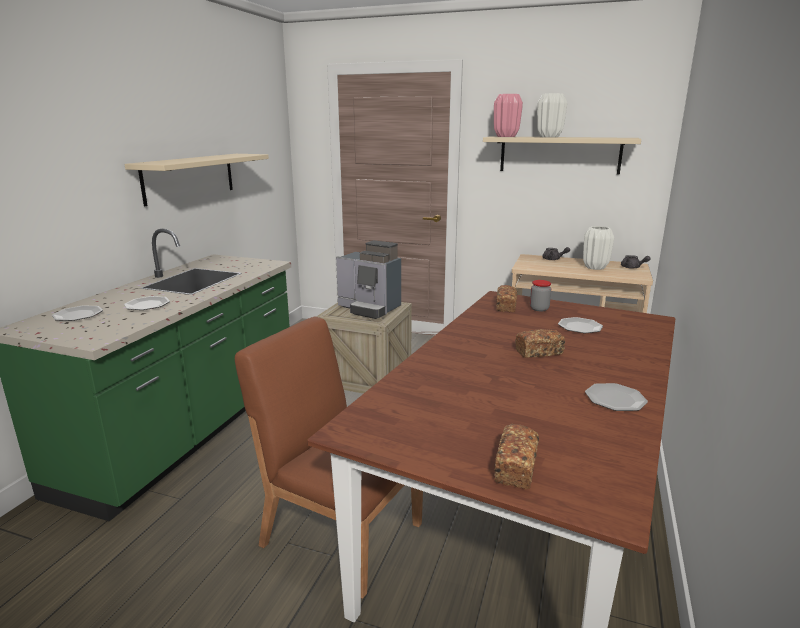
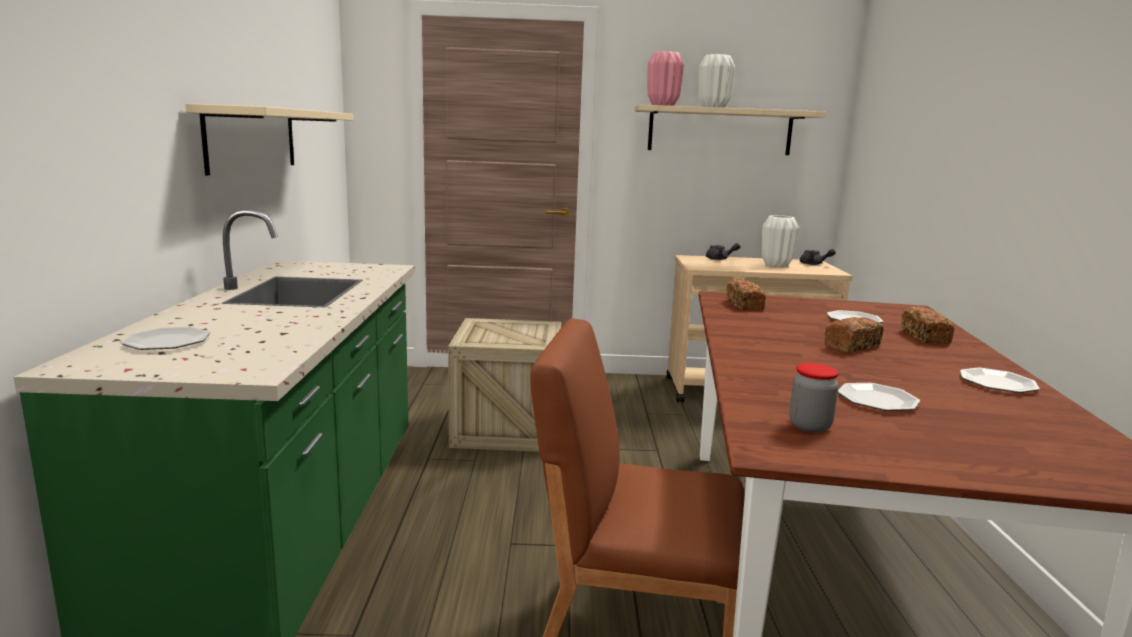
camera: 20 degrees left, 5 degrees down
(148, 305) = (274, 323): plate -> plate (878, 400)
(369, 309) = (514, 331): coffee machine -> none
(516, 468) = (1014, 461): bread -> bread (924, 337)
(539, 309) = (784, 305): jar -> jar (809, 426)

